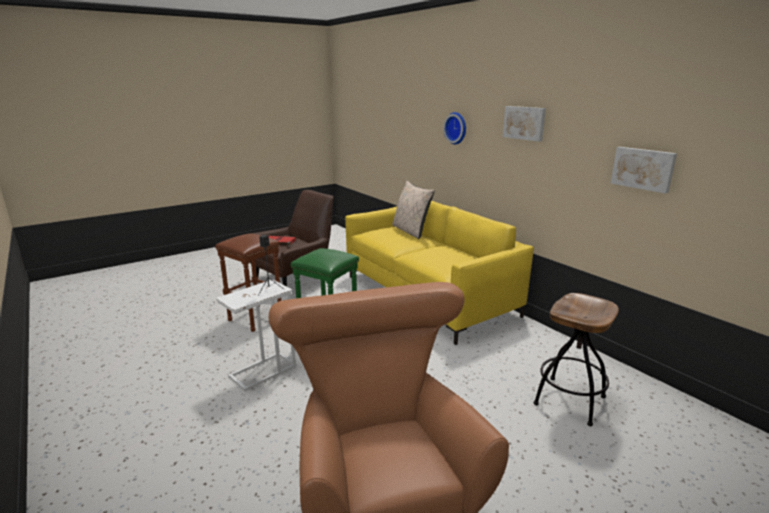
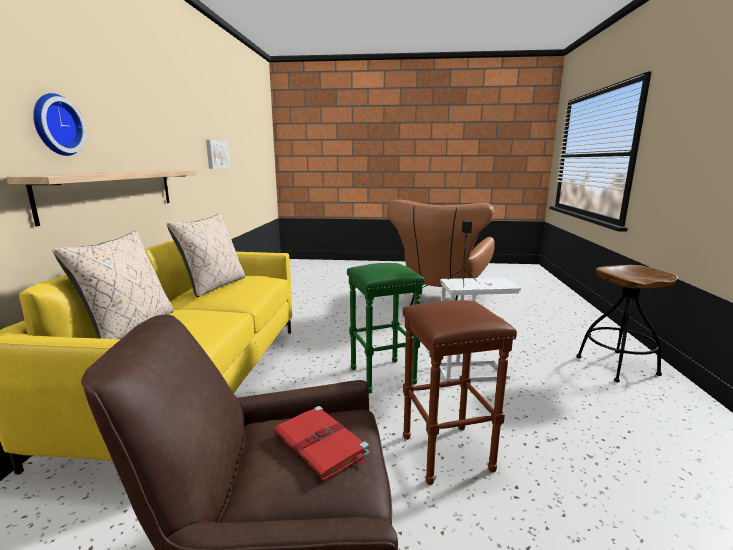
camera: 140 degrees left, 5 degrees down
(450, 253) = (214, 286): none -> beige pillow
(479, 171) = (113, 192): none -> shelf
(524, 123) = (147, 119): picture -> none
(569, 400) = (301, 295): brown stool -> brown stool (617, 365)

